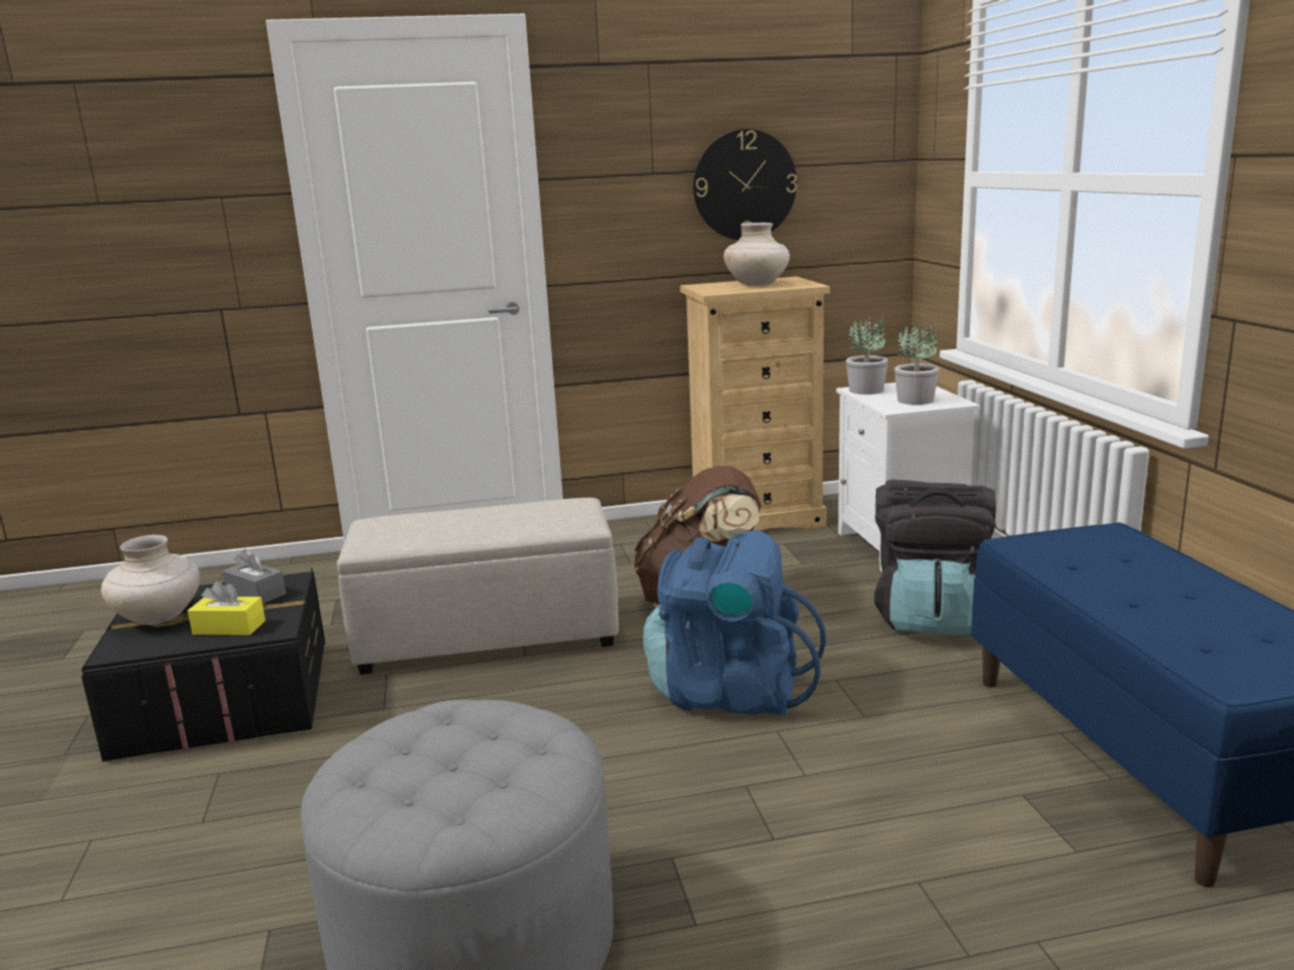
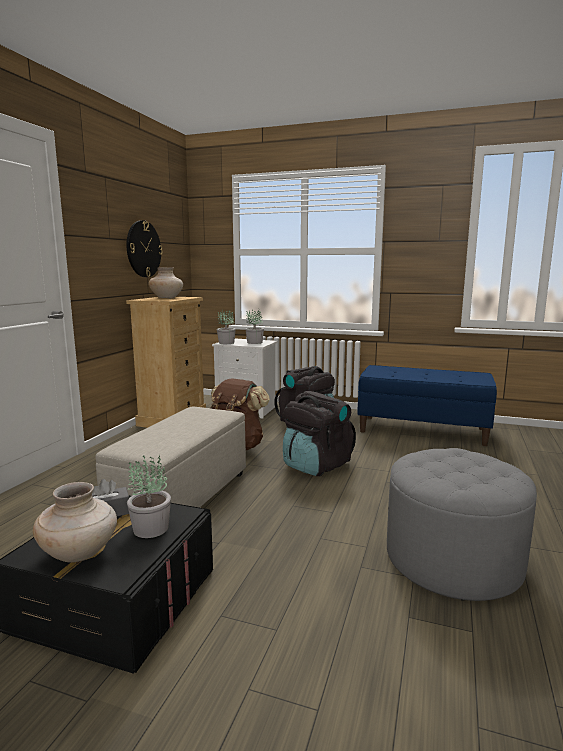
camera: 60 degrees left, 5 degrees down
(229, 627) = (151, 528): yellow tissue box -> potted plant
(729, 692) = (316, 465): blue backpack -> black backpack

